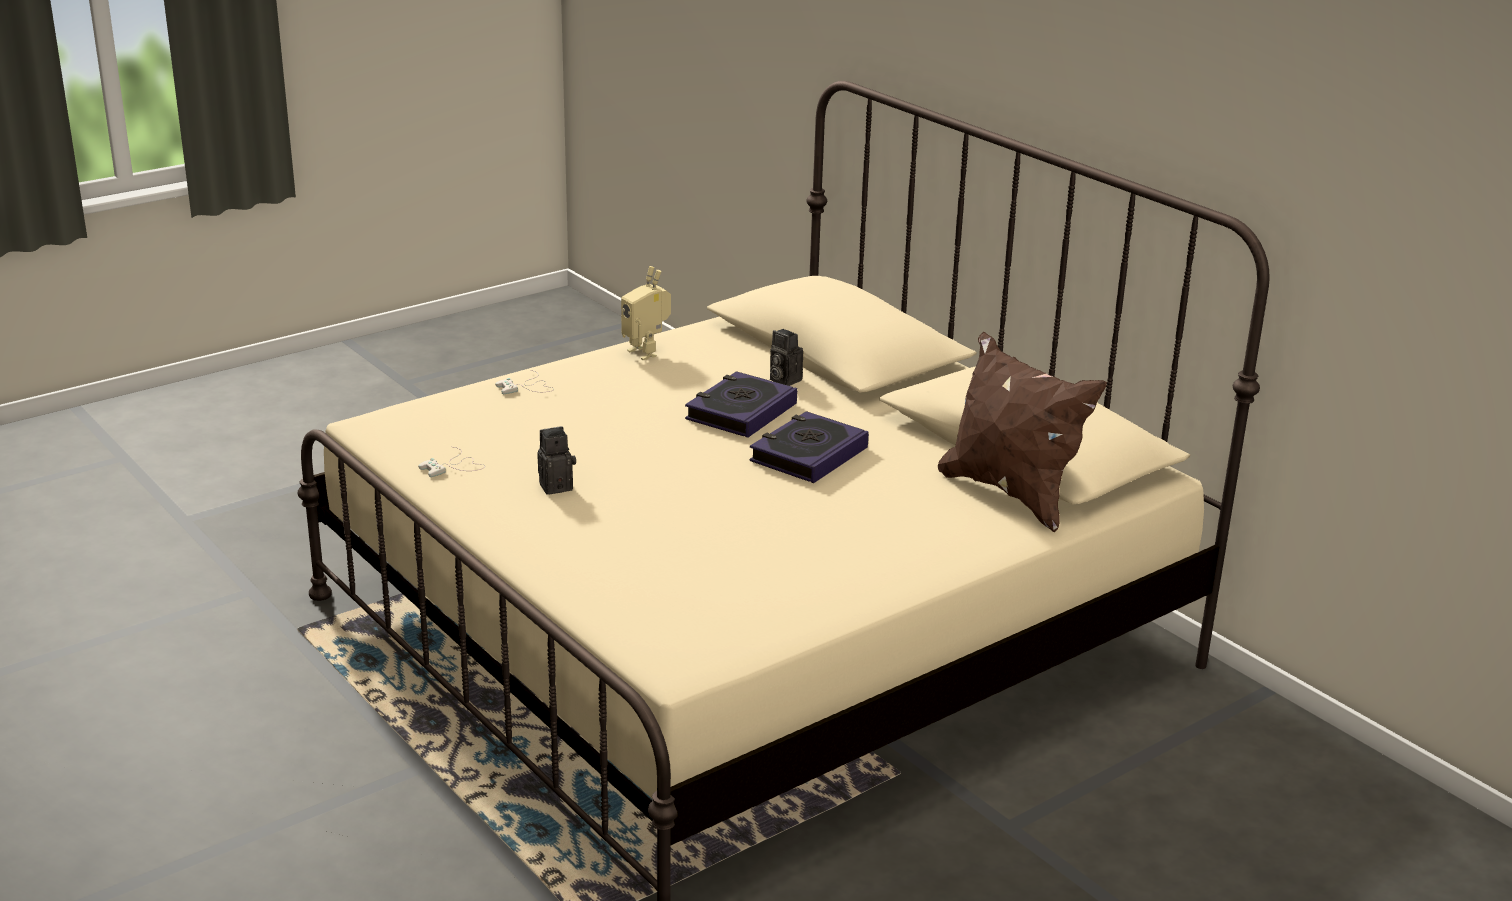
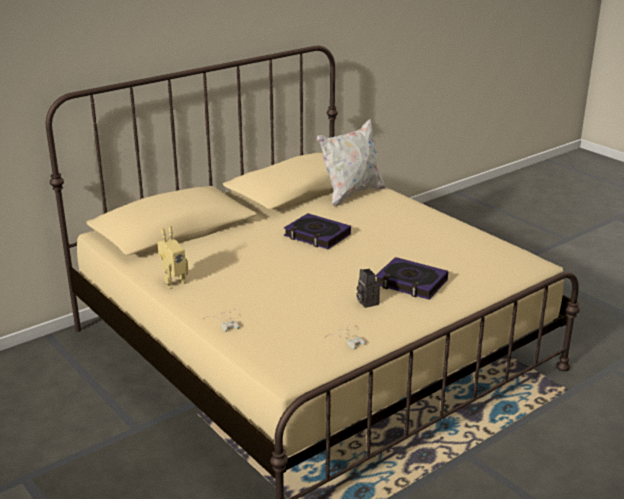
camera: 90 degrees left, 0 degrees up
(741, 412) = (264, 253): book -> book (411, 283)
(783, 380) = (220, 241): camera -> none
(1011, 494) = (351, 194): brown pillow -> white pillow

